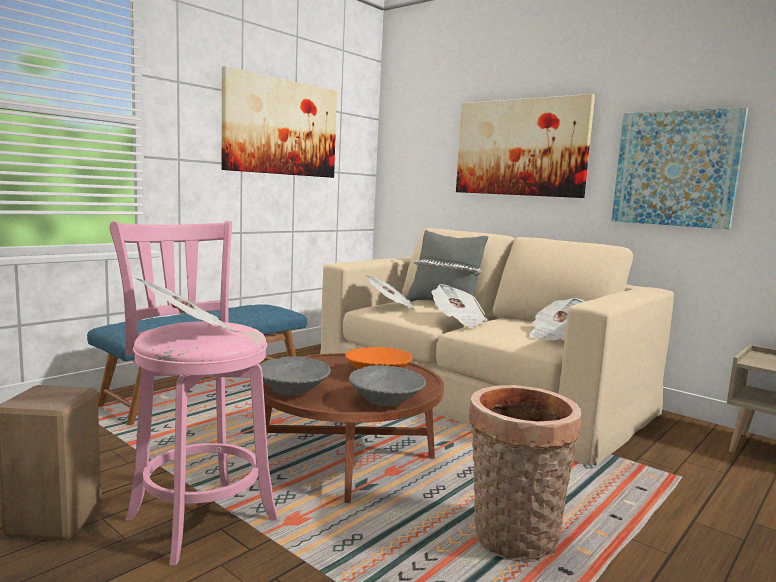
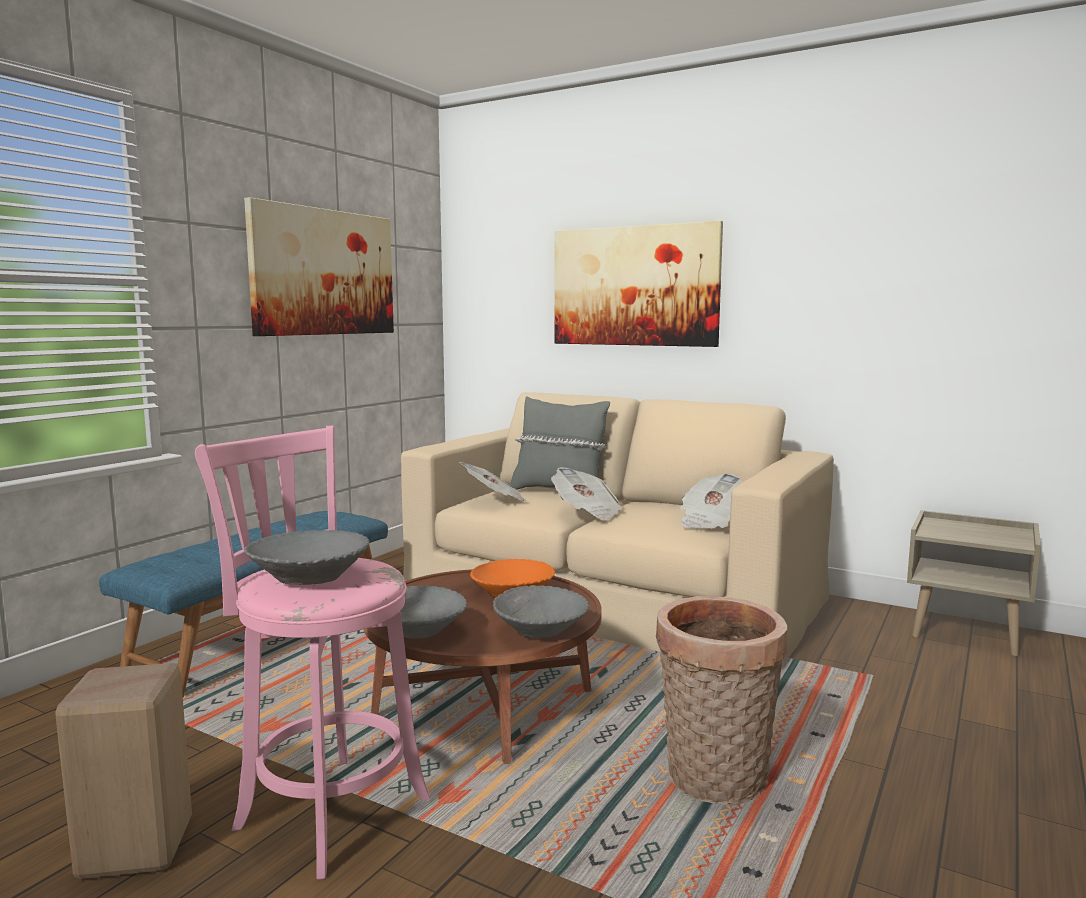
camera: 10 degrees left, 0 degrees up
(189, 332) = (309, 578): newspaper -> grey bowl
(675, 169) = (824, 309): picture -> none

